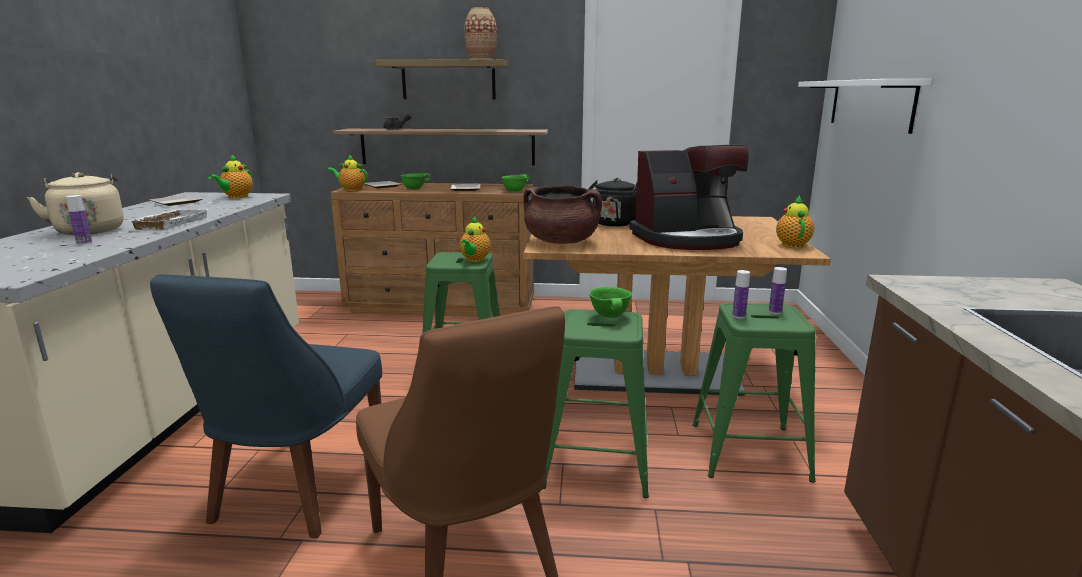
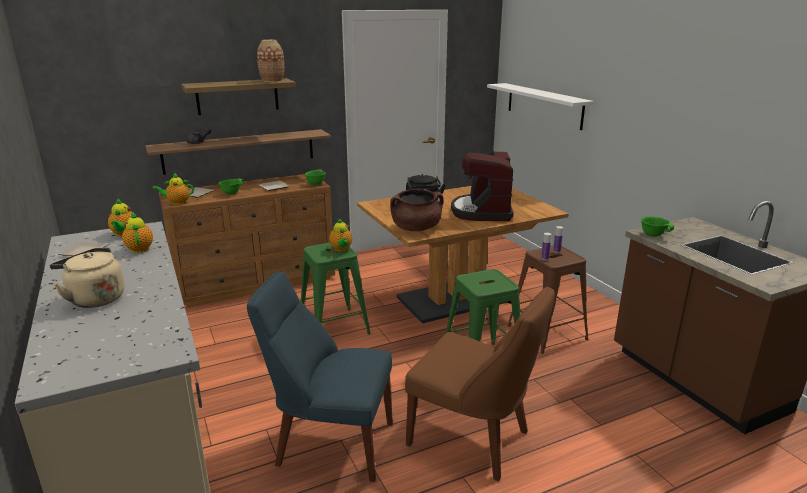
camera: 30 degrees left, 5 degrees up
(84, 243) = (130, 311): bottle -> none
(170, 223) = (148, 276): white tray -> none
(296, 490) = (330, 443): blue chair -> blue chair turned 120 degrees clockwise
(611, 316) = (485, 275): green bowl -> green bowl (653, 235)
(687, 239) = (482, 211): coffee machine -> coffee machine turned 135 degrees clockwise
(749, 451) = (547, 332): green stool -> brown stool
(792, 244) = (538, 205): teapot -> teapot (140, 248)

